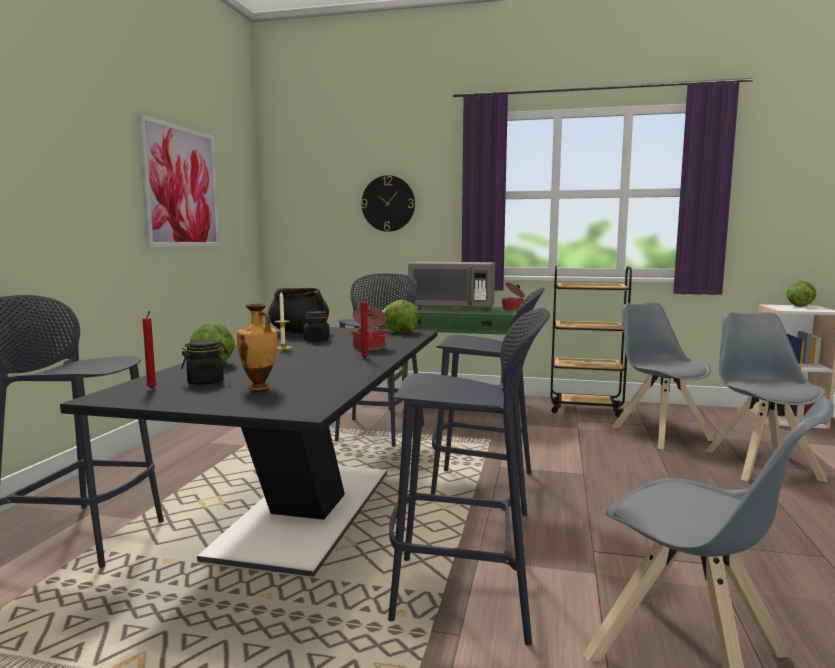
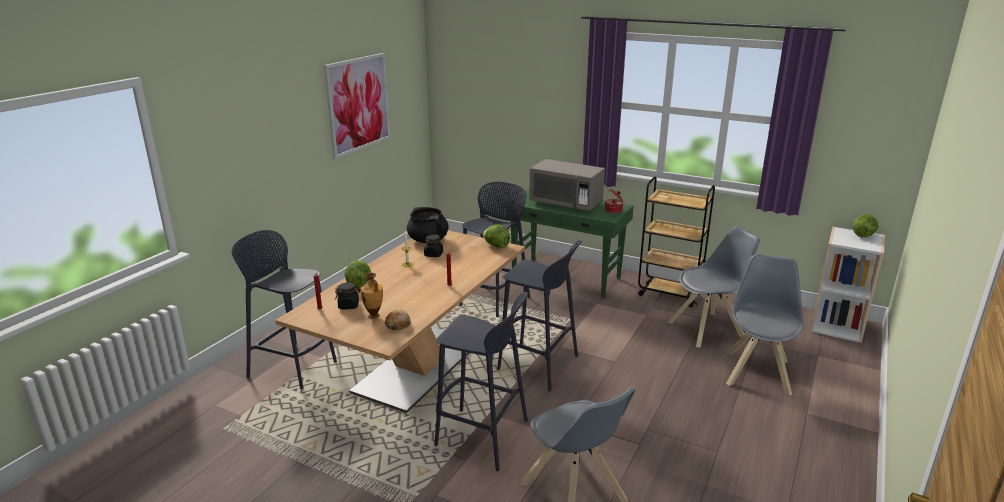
camera: 15 degrees right, 15 degrees up
(307, 512) = (419, 367): black dining table -> beige dining table
(310, 391) = (398, 324): none -> bread
(369, 347) = (461, 270): cooking pot -> none
(388, 203) = (528, 100): wall clock -> none
(659, 433) = (708, 329): grey chair -> grey chair turned 75 degrees clockwise

